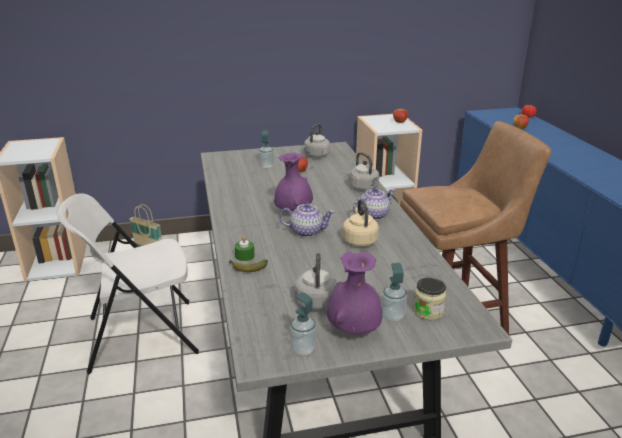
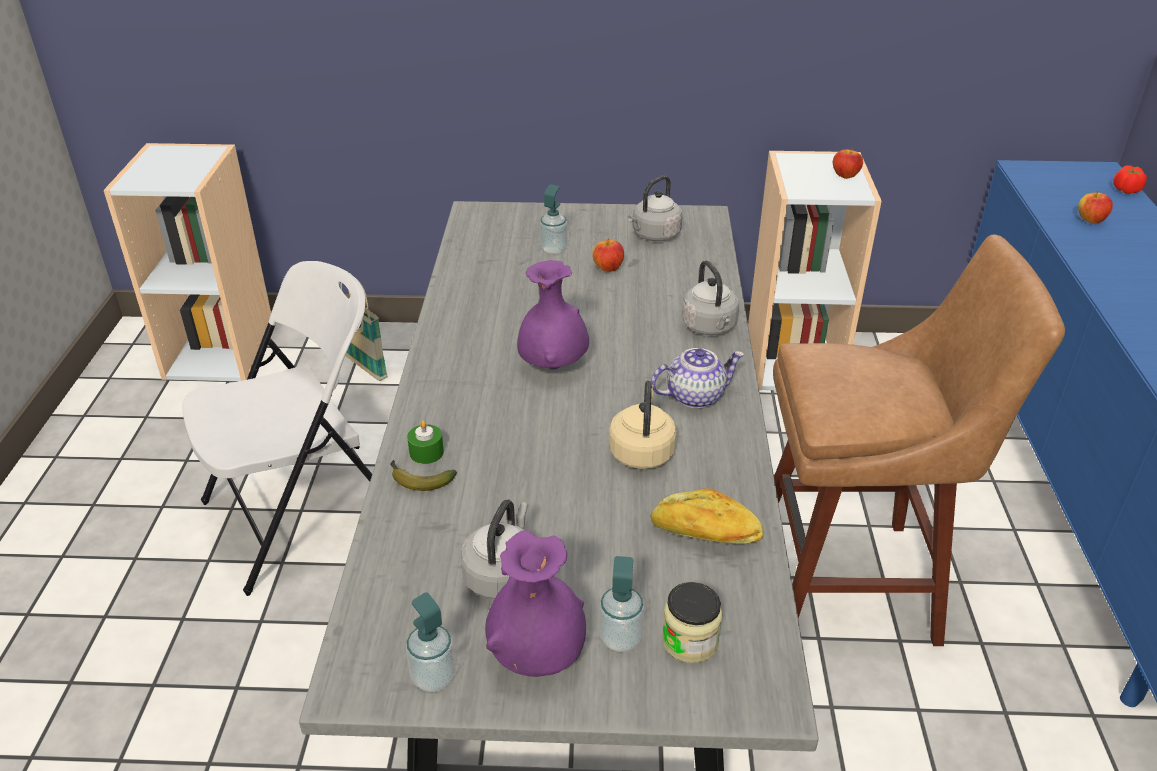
camera: 15 degrees right, 10 degrees up
(142, 334) = (307, 514): white chair -> white chair turned 150 degrees clockwise
(307, 231) = (557, 415): teapot -> none
(410, 268) = (705, 533): none -> bread

